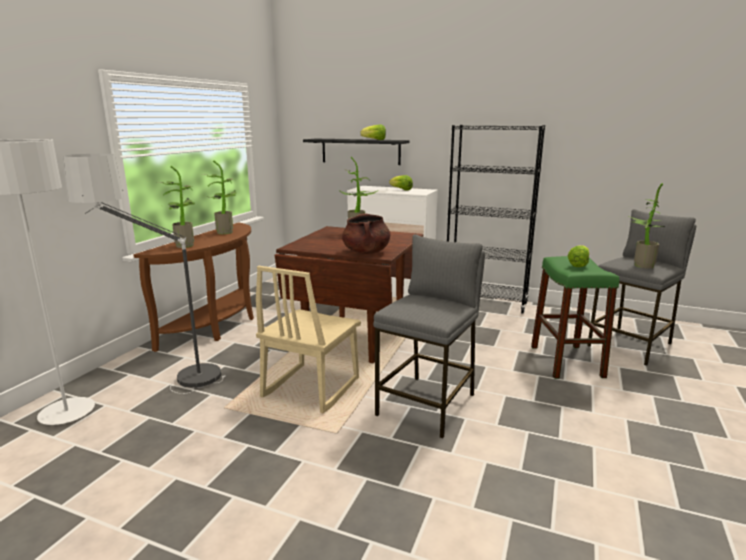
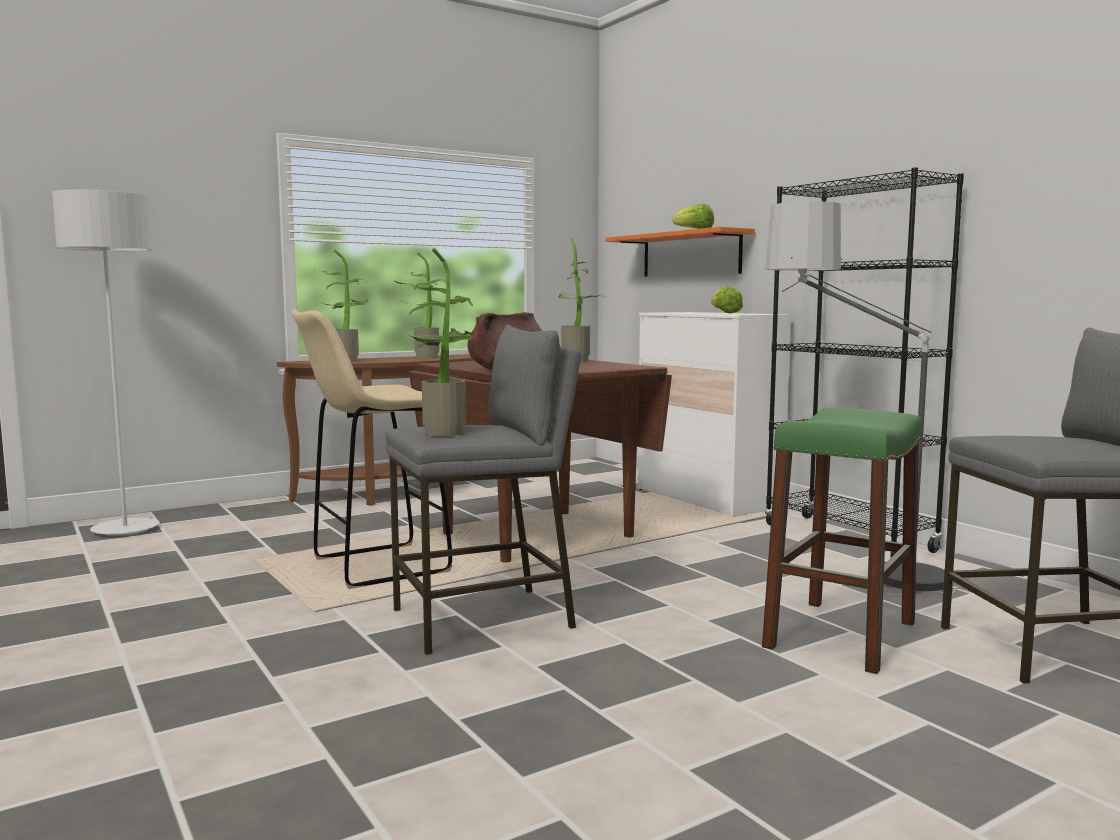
camera: 35 degrees right, 10 degrees down
(164, 380) = (250, 525): floor lamp -> floor lamp (850, 573)
(310, 388) = (376, 566): beige chair -> beige stool
(360, 151) = (690, 254): black shelf -> orange shelf
(578, 264) = (854, 418): lettuce -> none
(640, 265) = (1036, 442): potted plant -> potted plant (442, 432)

